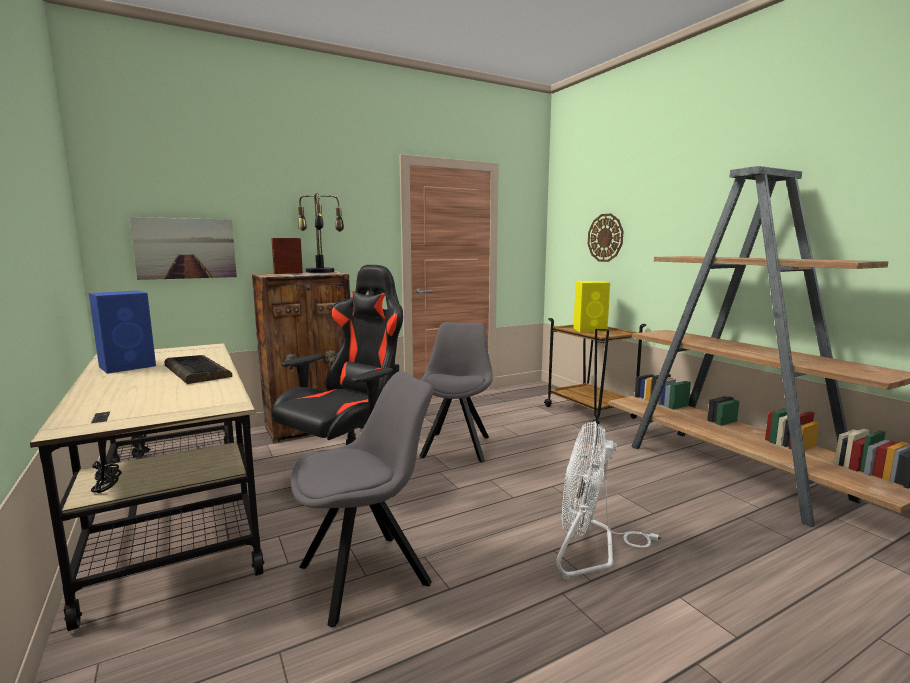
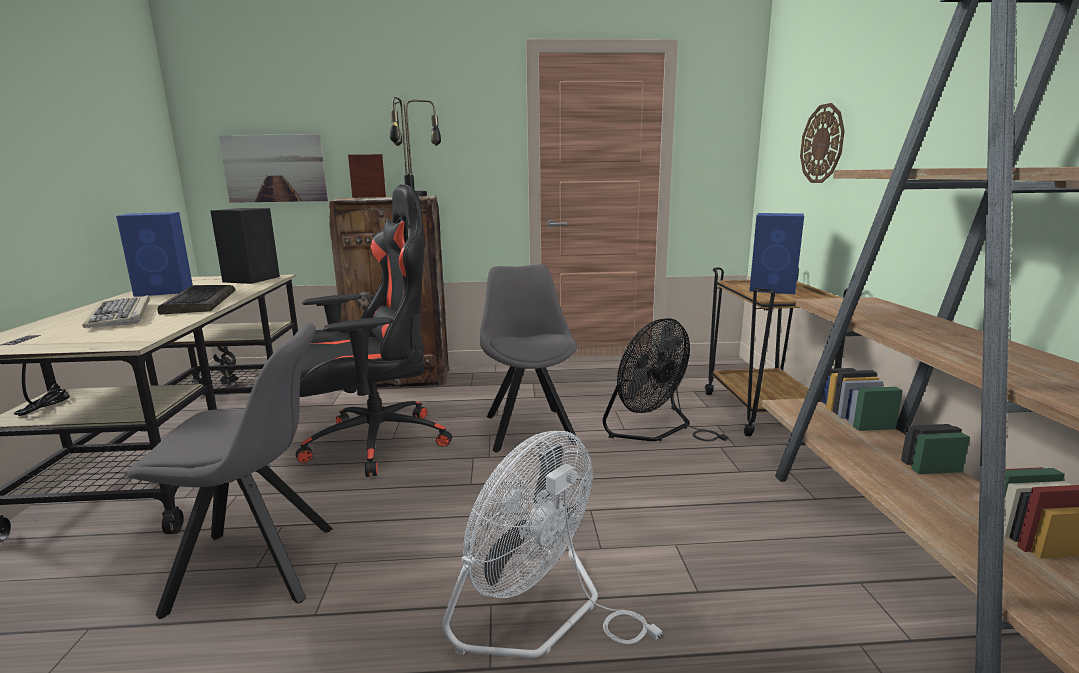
camera: 25 degrees right, 5 degrees up
(148, 388) = (121, 315): none -> keyboard
(193, 350) = (252, 279): none -> black speaker
(457, 446) = (529, 429): grey chair -> grey chair turned 45 degrees counterclockwise
(542, 431) = (662, 428): none -> black fan
(590, 330) = (774, 289): yellow speaker -> blue speaker

